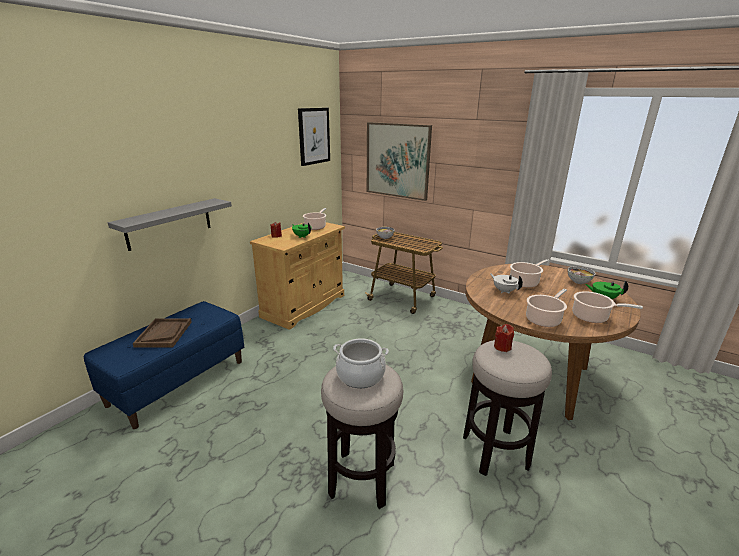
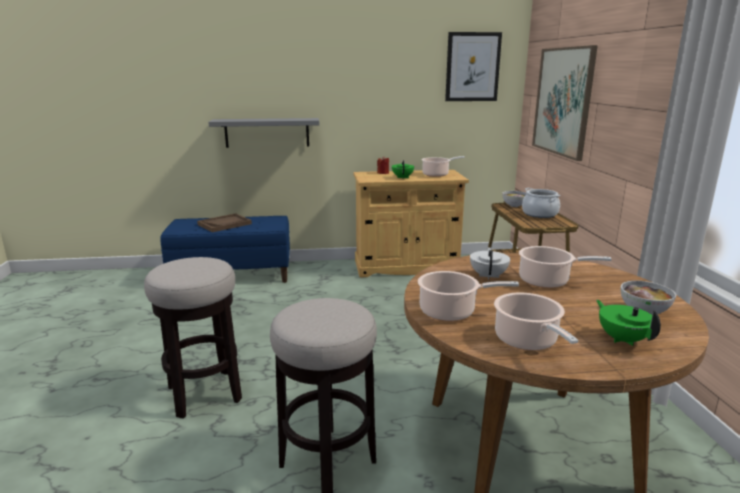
camera: 50 degrees right, 5 degrees down
(360, 375) = (192, 265): cooking pot -> cooking pot (539, 214)
(502, 347) = (334, 305): red candle -> none

